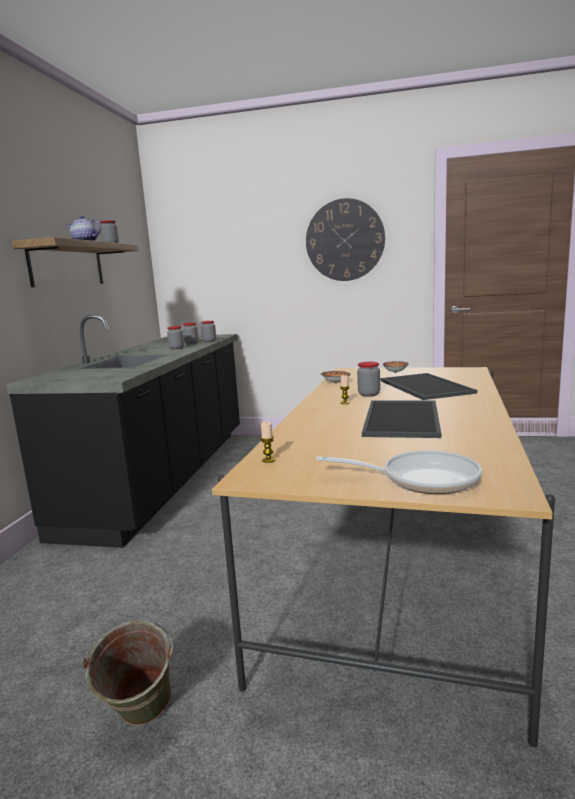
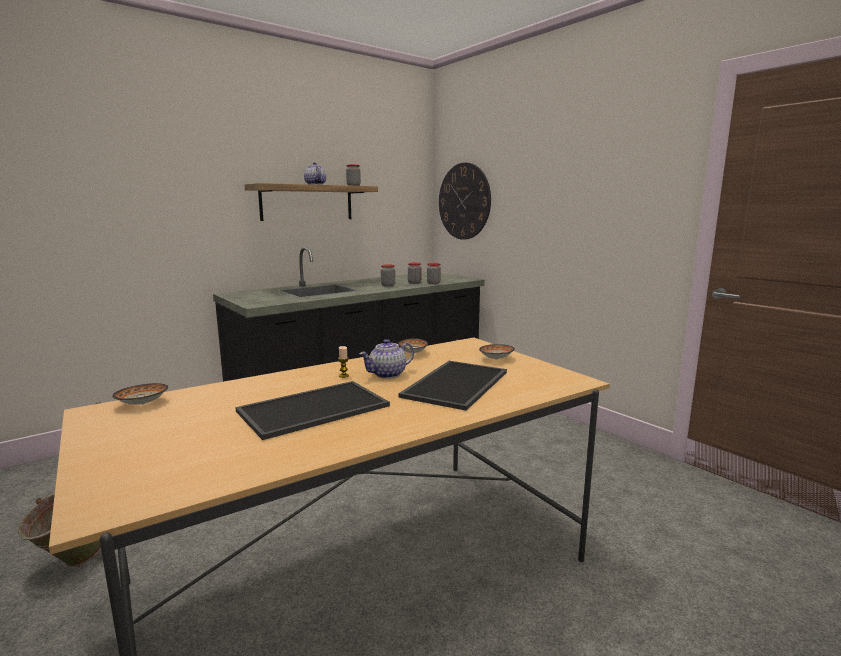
camera: 40 degrees right, 0 degrees up
(268, 460) = (141, 403): candle -> bowl
(345, 240) = (594, 187): wall clock -> wall clock (464, 201)
(369, 394) = (387, 374): jar -> teapot
(421, 479) = (121, 466): frying pan -> none

